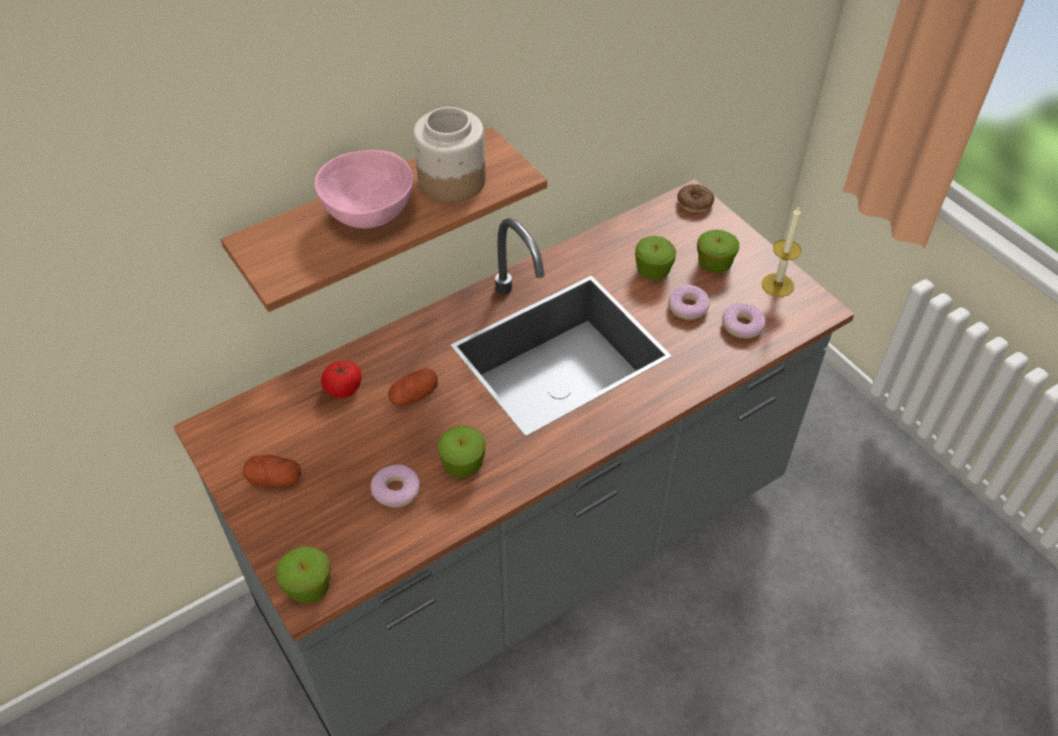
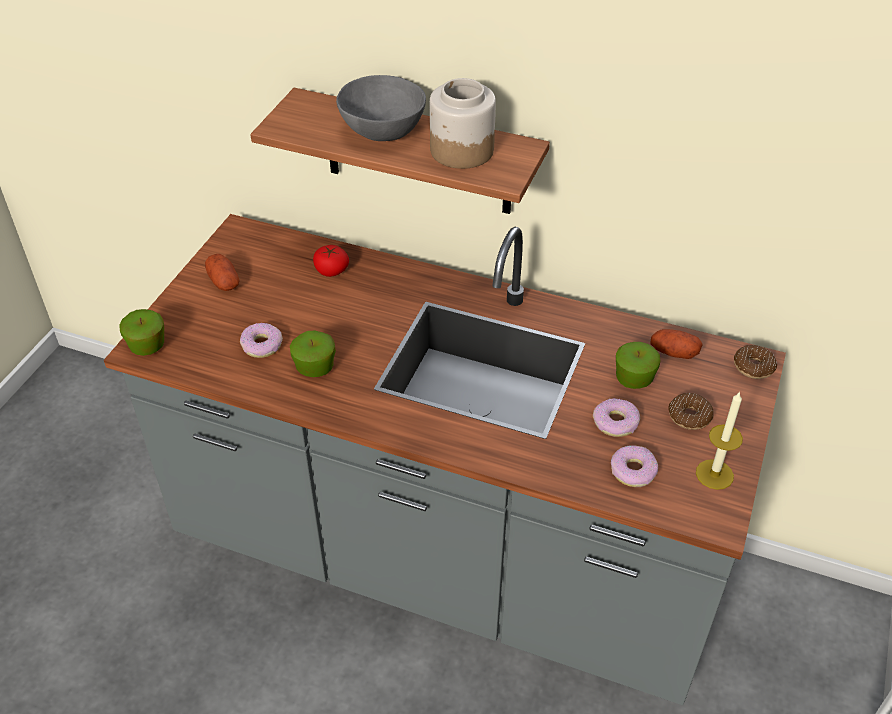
camera: 55 degrees right, 5 degrees down
(367, 215) = (381, 131): pink bowl -> grey bowl
(414, 396) = (357, 308): potato -> potato (673, 352)
(714, 264) = (689, 416): apple -> donut

